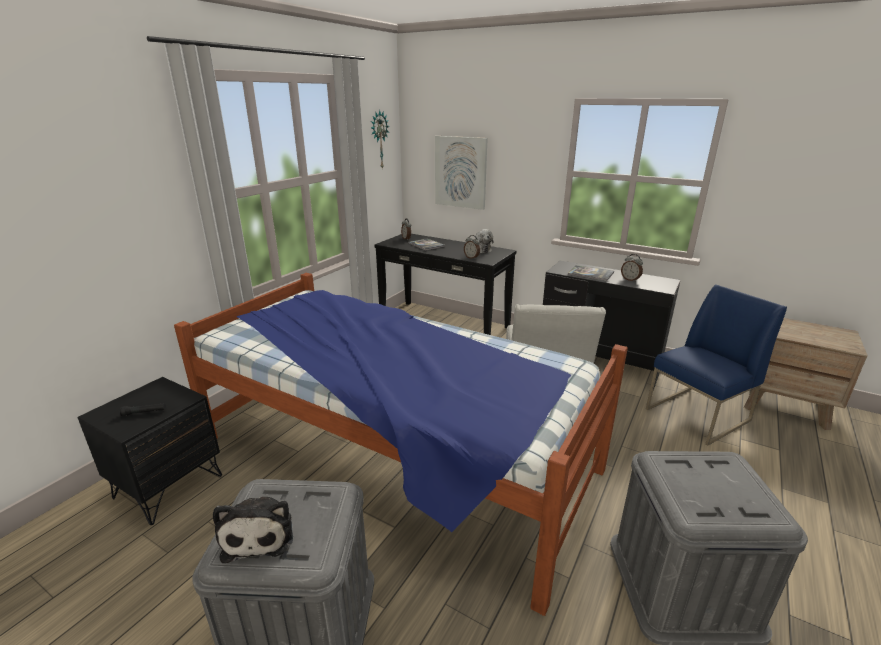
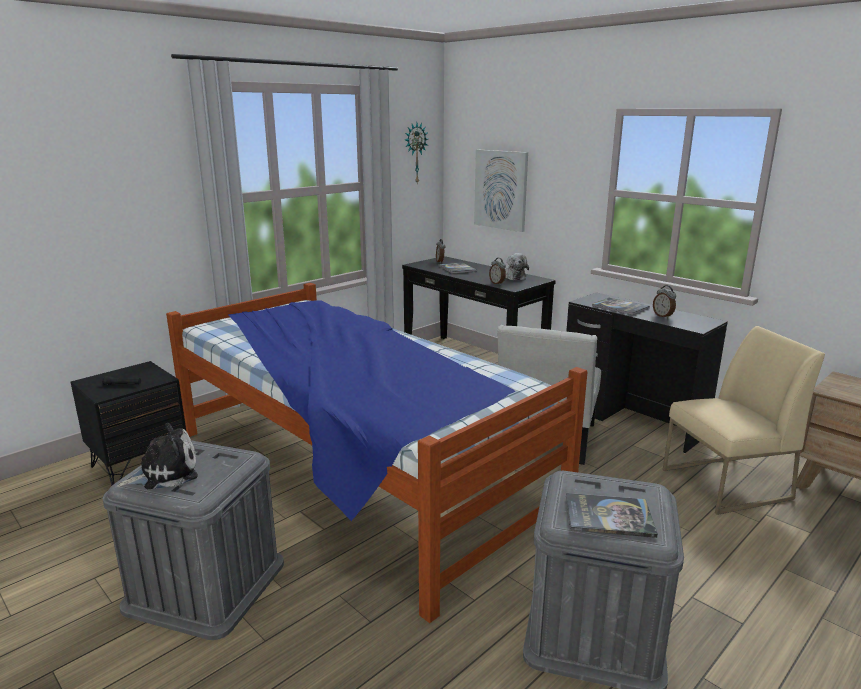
camera: 15 degrees right, 5 degrees down
(259, 533) = (165, 473): plush toy -> plush toy turned 120 degrees counterclockwise
(697, 415) = (725, 484): blue chair -> beige chair
(724, 499) = (609, 516): none -> book

